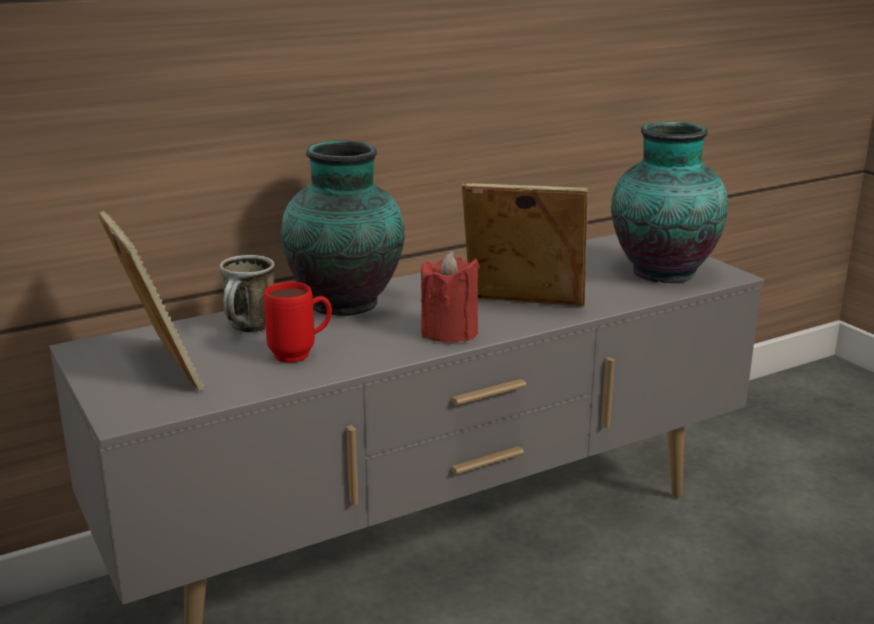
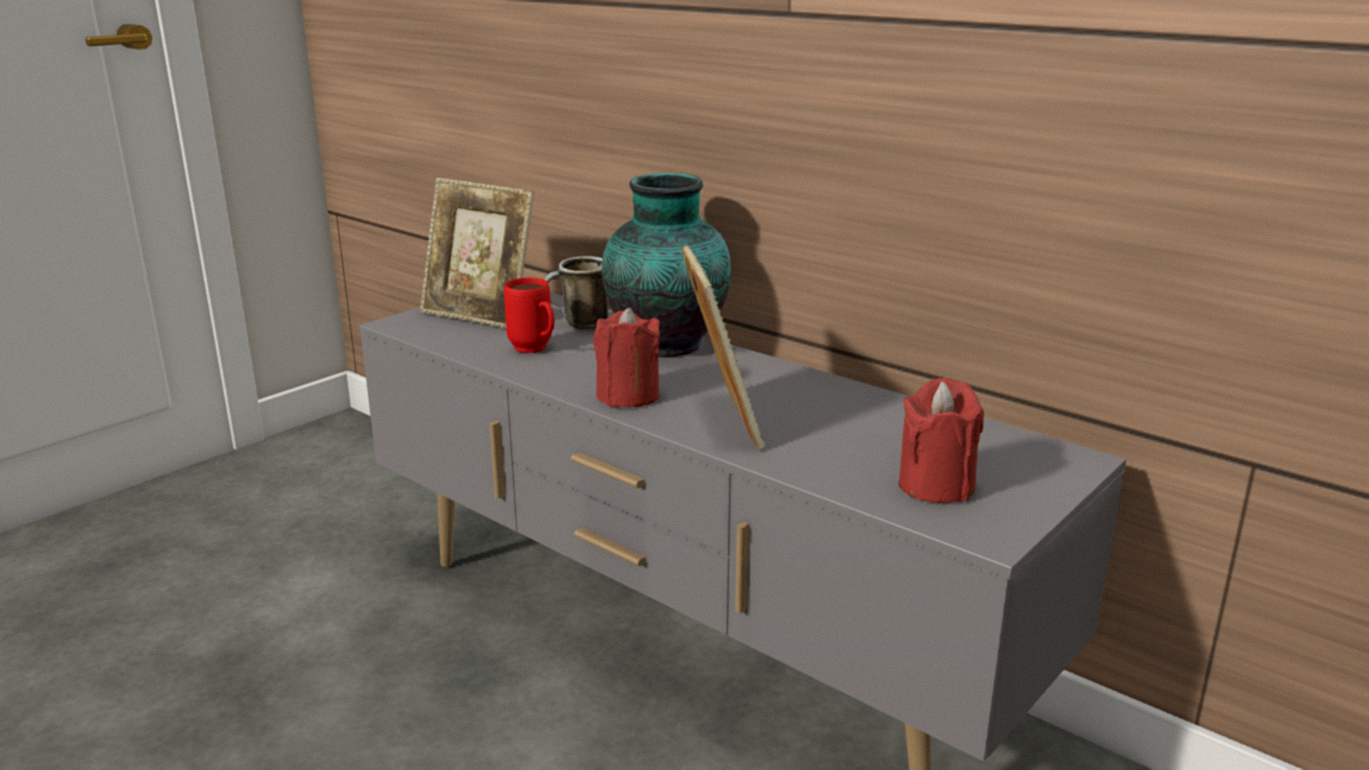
camera: 70 degrees right, 0 degrees up
(158, 369) = (480, 315): picture frame -> picture frame turned 75 degrees clockwise
(660, 273) = (936, 486): vase -> red candle

